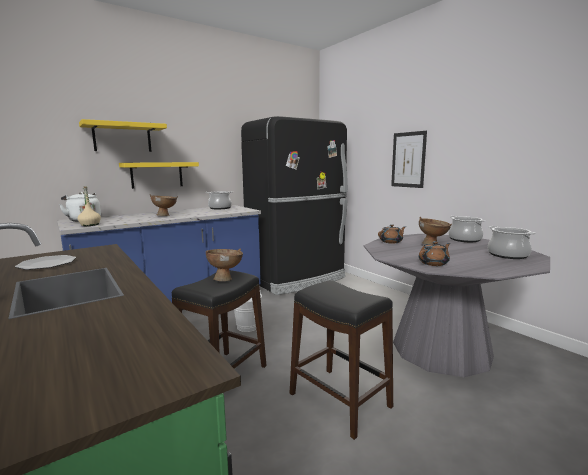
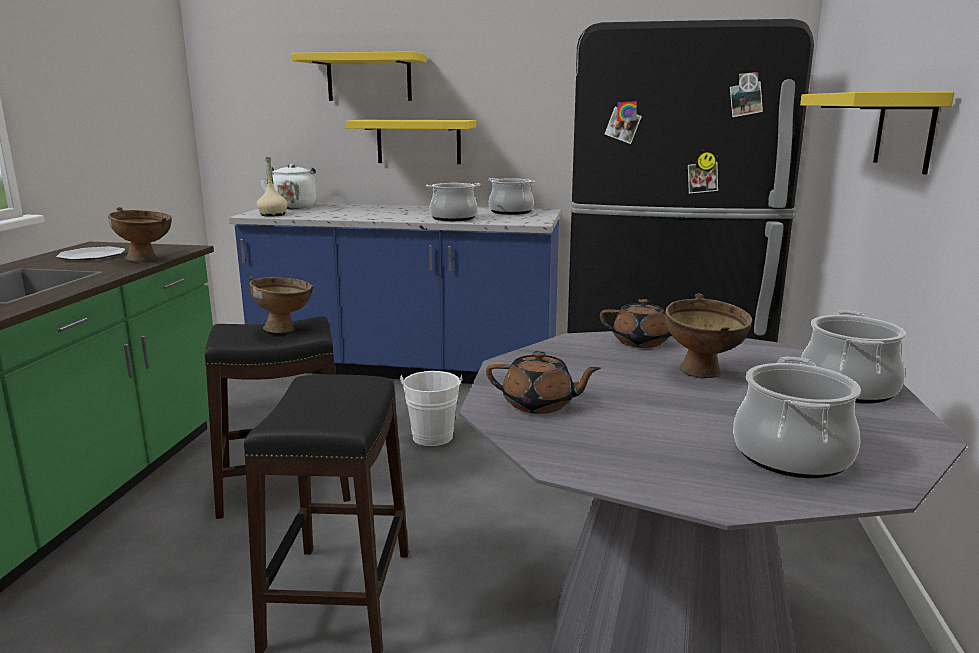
camera: 45 degrees right, 5 degrees up
(166, 215) = (392, 214): brown bowl -> brown bowl (147, 260)
(206, 213) = (453, 218): none -> cooking pot
(408, 160) = (904, 131): picture -> yellow shelf

